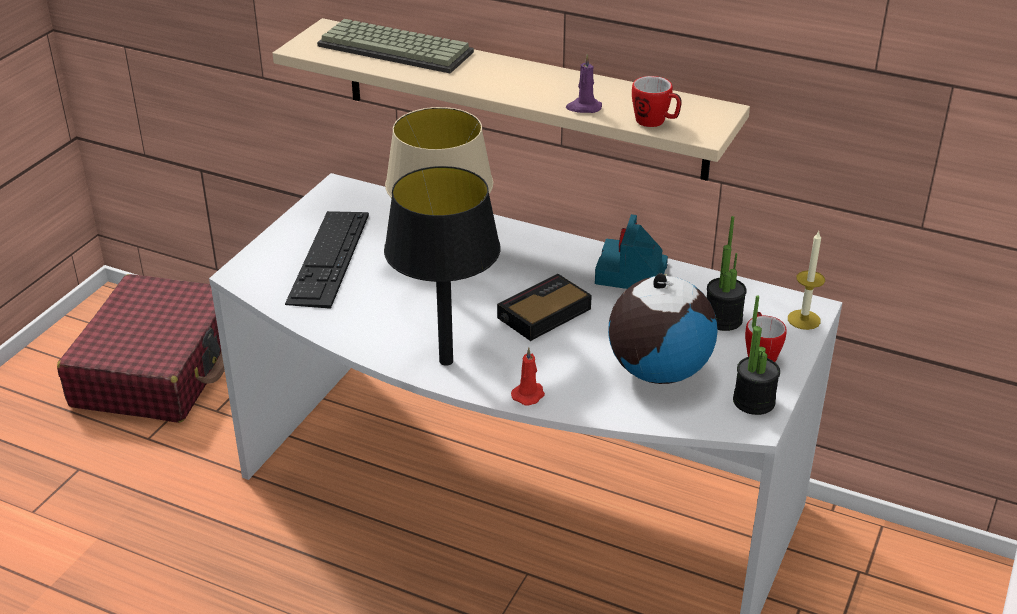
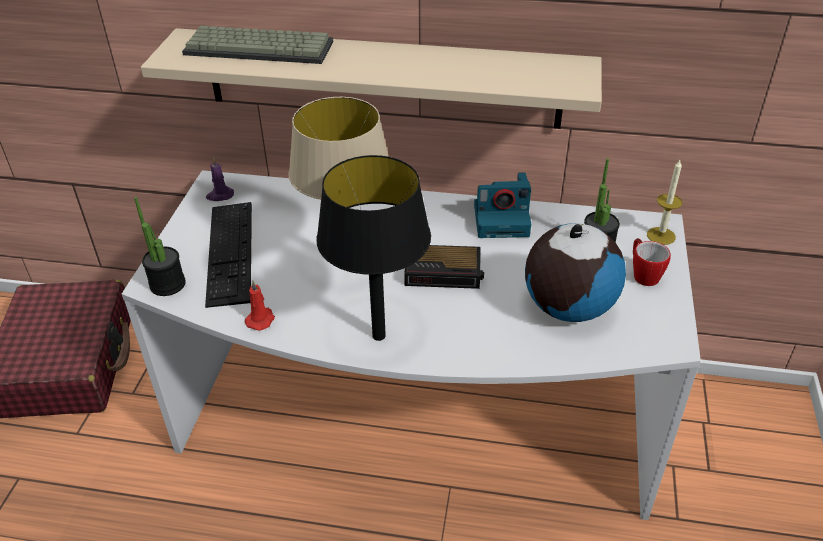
camera: 15 degrees left, 5 degrees up
(529, 394) = (468, 355): red candle -> red candle (261, 319)
(542, 314) = (444, 272): alarm clock -> alarm clock turned 120 degrees counterclockwise
(583, 108) = (460, 79): purple candle -> purple candle (220, 195)
(631, 274) = (502, 219): camera -> camera turned 90 degrees counterclockwise
(655, 122) = (531, 83): mug -> none
(754, 401) = (660, 321): potted plant -> potted plant (167, 284)

